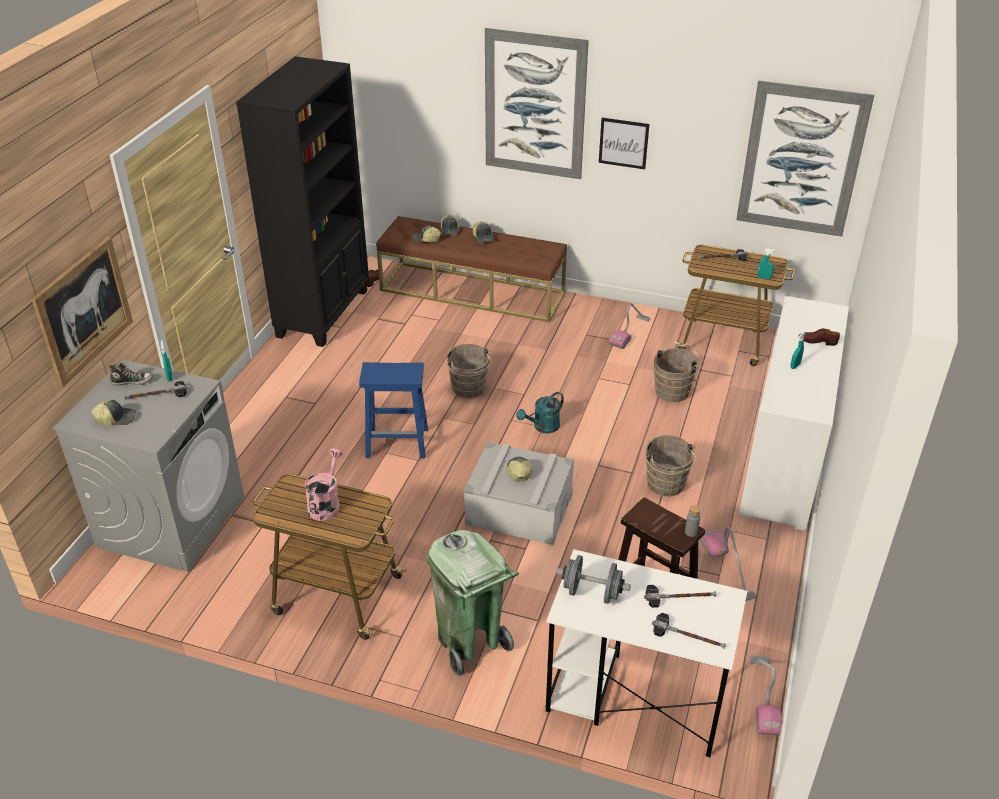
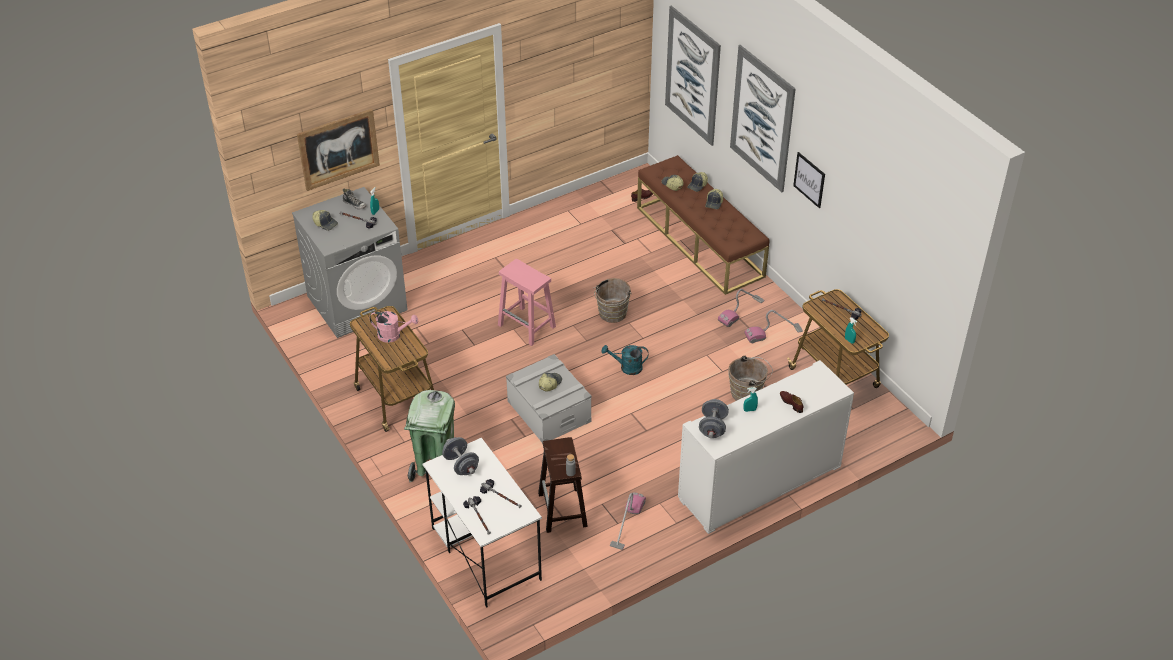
camera: 40 degrees right, 5 degrees up
(324, 313) = (581, 207): black bookcase -> none
(326, 503) = (393, 335): pink watering can -> pink watering can turned 45 degrees clockwise
(398, 442) = (527, 326): blue stool -> pink stool
(666, 486) = (657, 452): brown bucket -> none
(764, 696) = (554, 600): vacuum cleaner -> vacuum cleaner (741, 311)
(788, 398) = (712, 427): none -> grey dumbbell
(801, 160) = (911, 259): picture -> picture (692, 76)

